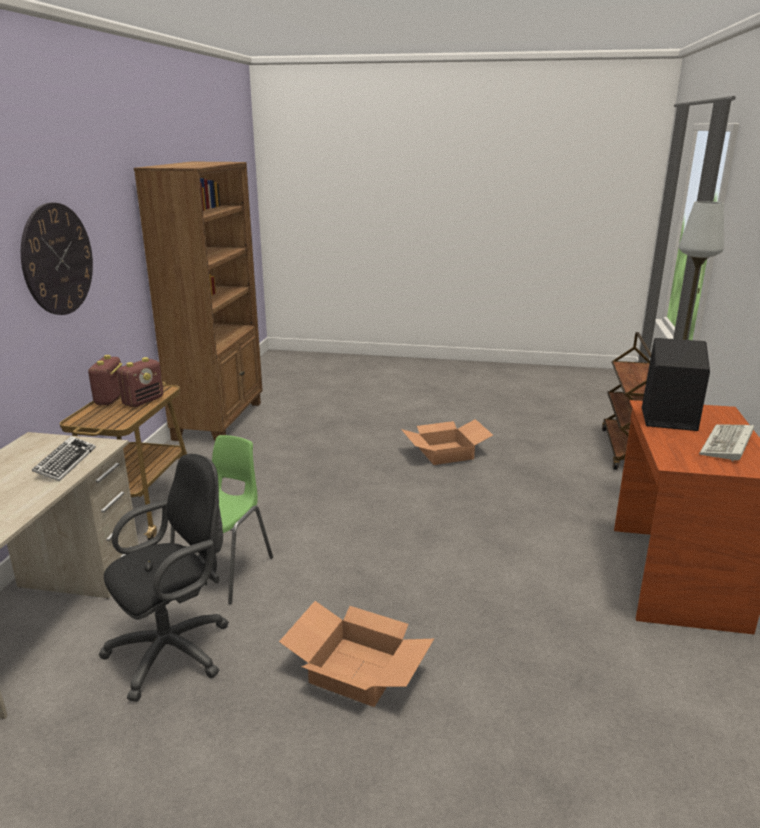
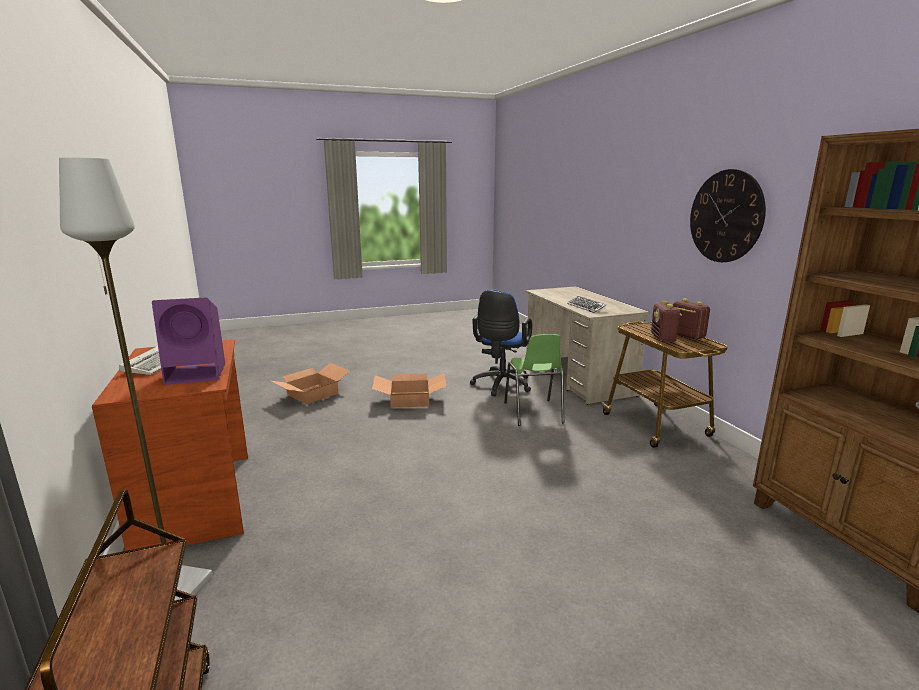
camera: 150 degrees right, 5 degrees down
(176, 650) = (500, 385): black office chair -> blue office chair
(446, 452) = (498, 599): cardboard box -> cardboard box (312, 394)
(667, 419) = (198, 373): black speaker -> purple speaker

